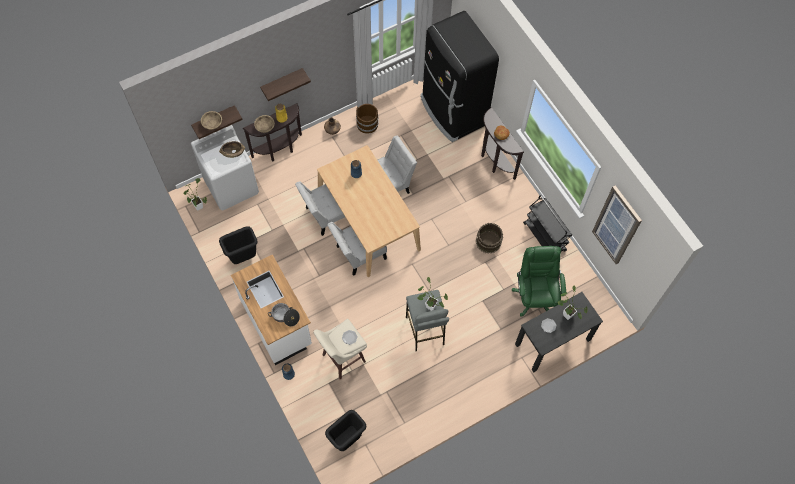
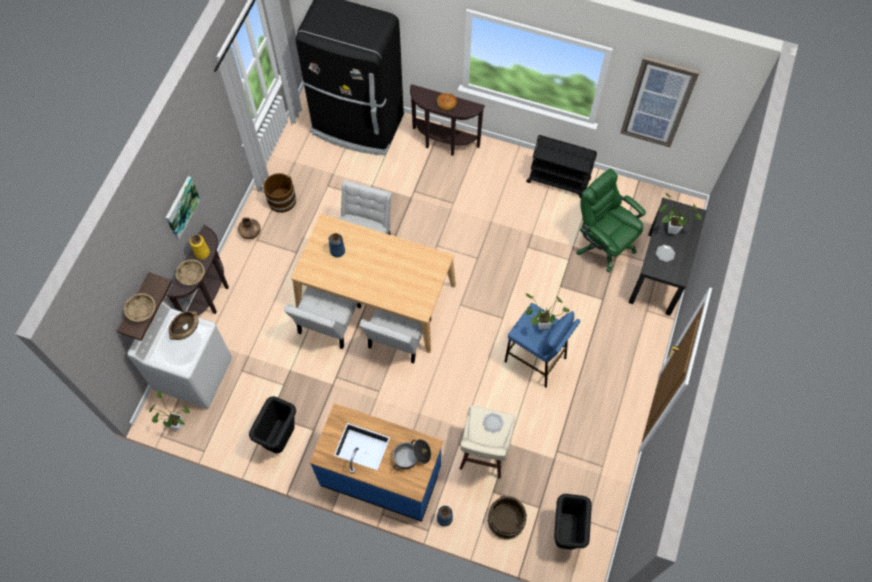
camera: 40 degrees left, 0 degrees up
(277, 322) = (381, 476): white counter -> blue counter
(282, 82) = (181, 207): shelf -> picture
(425, 331) = (535, 360): grey stool -> blue stool
(488, 241) = (511, 225): brown bucket -> brown bucket (505, 520)

